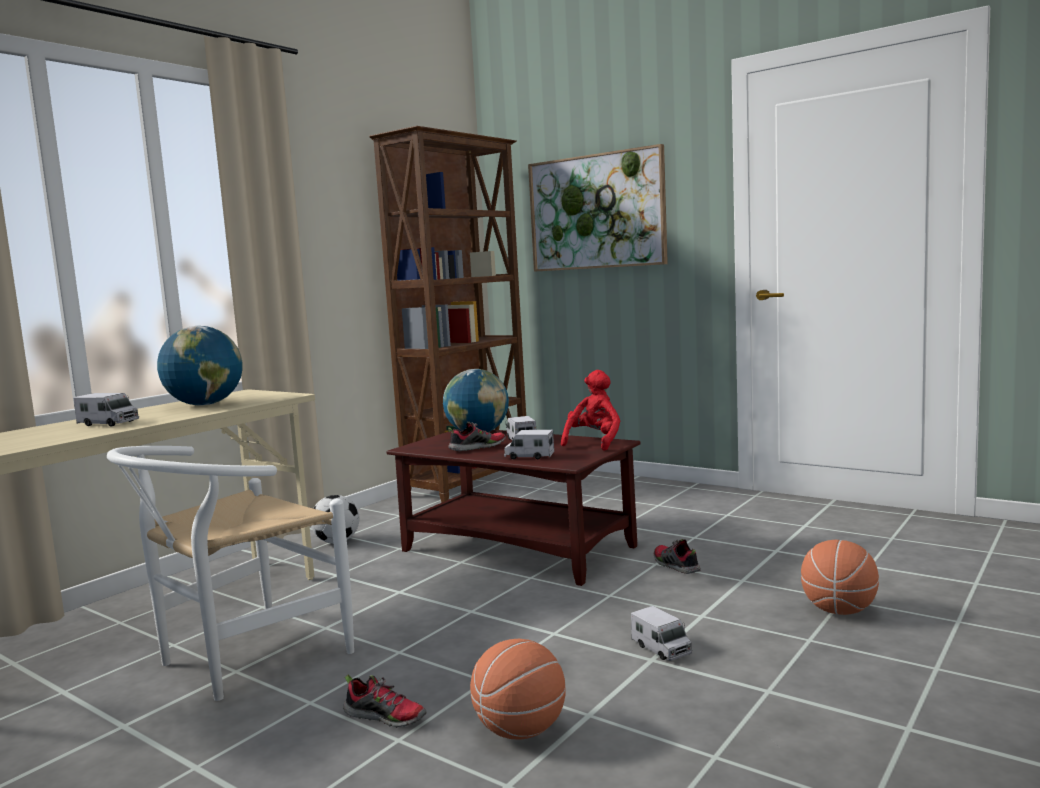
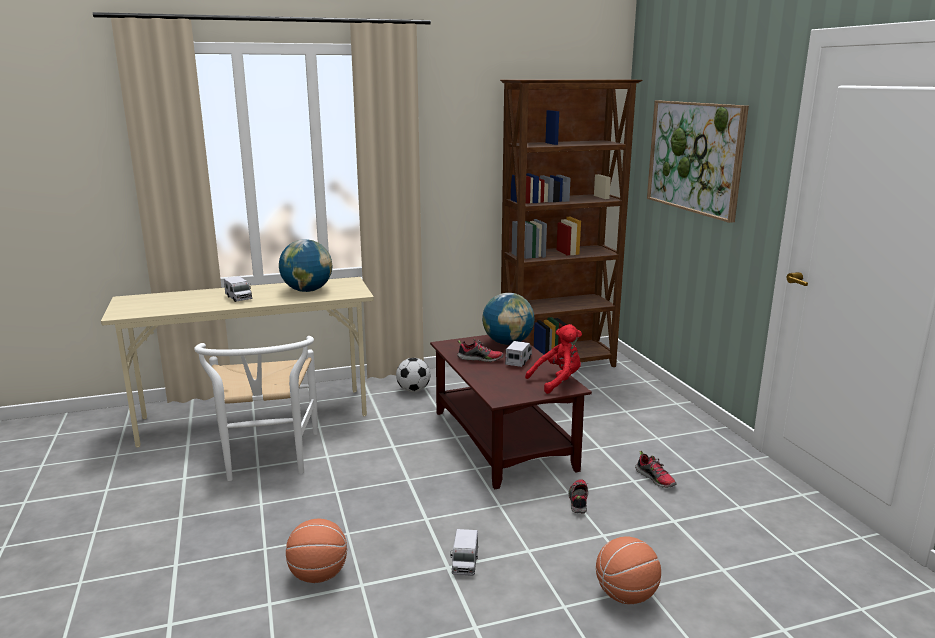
camera: 35 degrees right, 10 degrees up
(240, 660) = (267, 460): white chair -> white chair turned 90 degrees counterclockwise
(386, 717) = (277, 531): shoe -> shoe (655, 479)
(529, 456) = (491, 381): toy truck -> none

